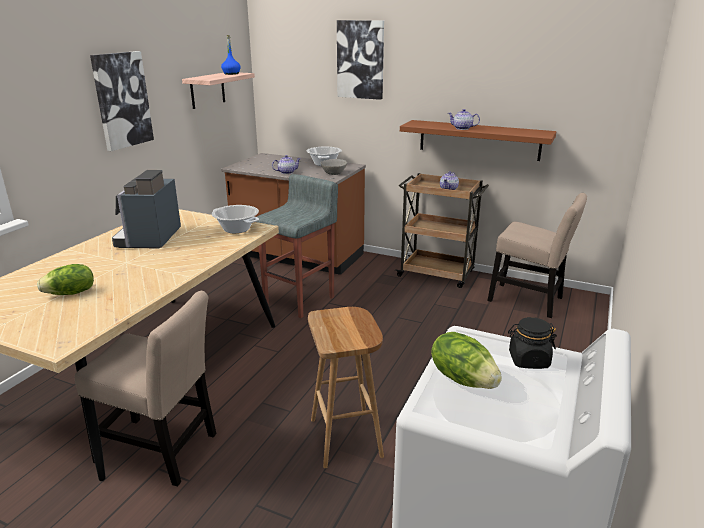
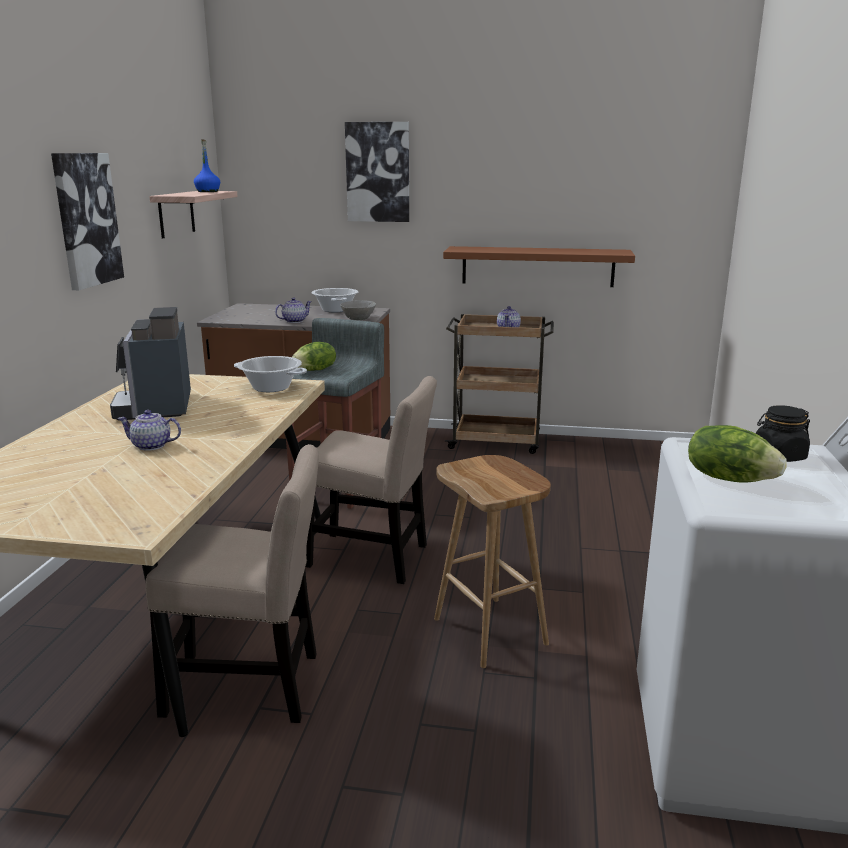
camera: 15 degrees left, 5 degrees down
(71, 293) = (97, 475): lettuce -> lettuce (315, 370)
(462, 128) = (522, 251): teapot -> teapot (152, 446)
(529, 301) = (621, 458): beige chair -> beige chair (373, 557)

